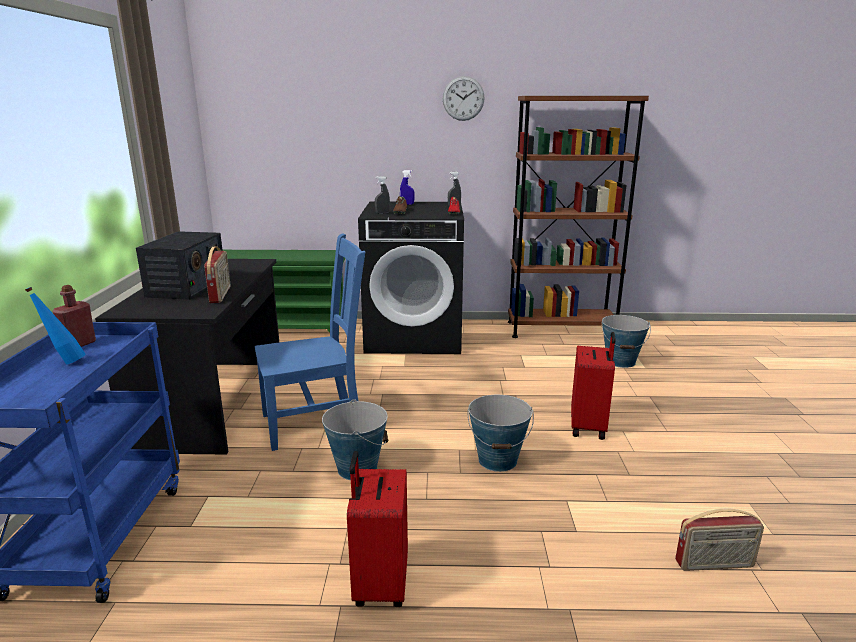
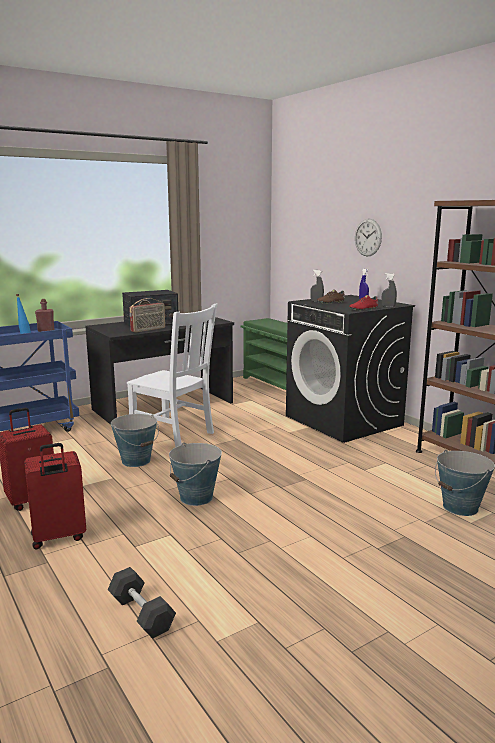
camera: 55 degrees right, 5 degrees down
(316, 422) = (174, 435): blue chair -> white chair
(463, 98) = (427, 204): wall clock -> wall clock (368, 237)
(589, 427) = (295, 520): red suitcase -> red suitcase (58, 537)
(715, 565) = (141, 614): radio -> grey dumbbell

